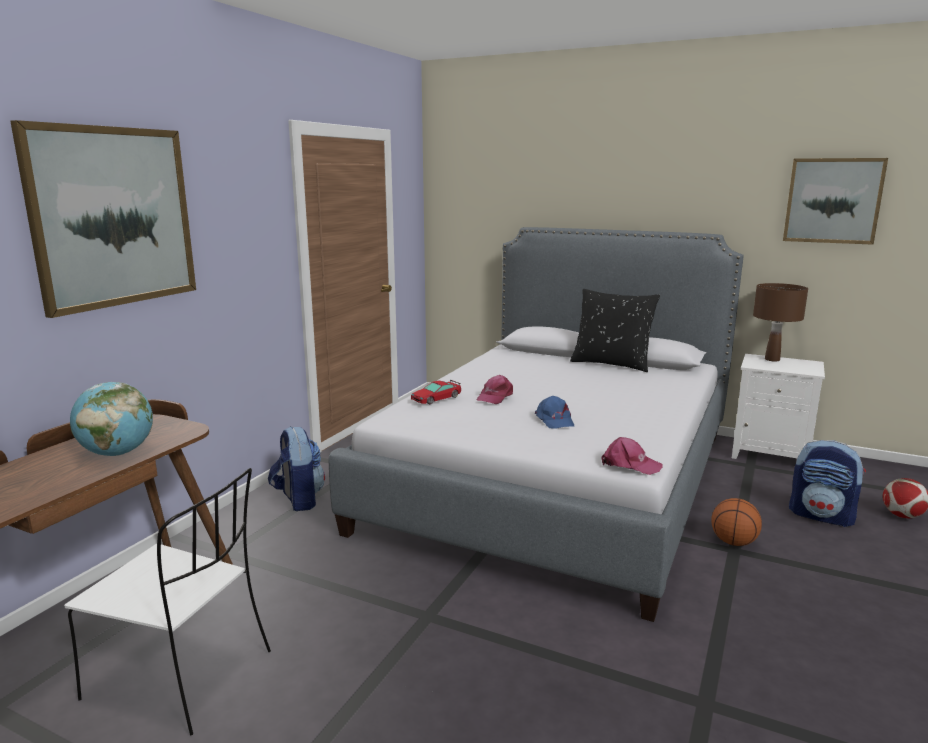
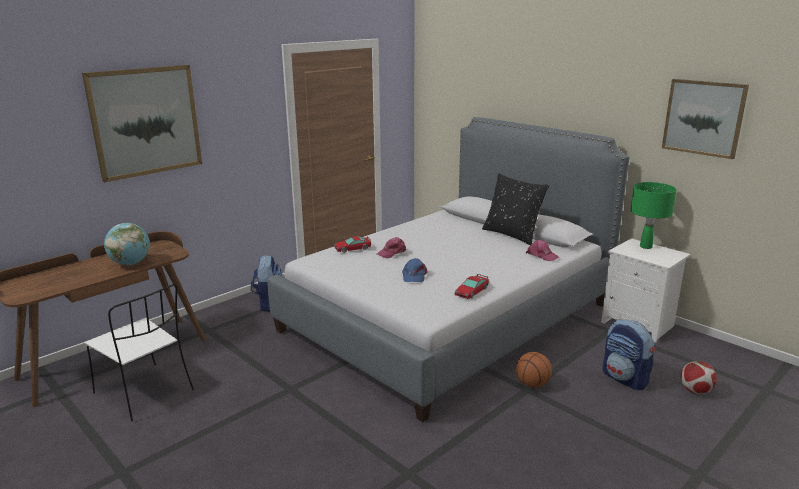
camera: 20 degrees right, 5 degrees up
(630, 464) = (425, 315): pink cap -> pink cap (542, 255)
(648, 428) = (471, 291): none -> toy car
(772, 359) = (646, 247): brown table lamp -> green table lamp

